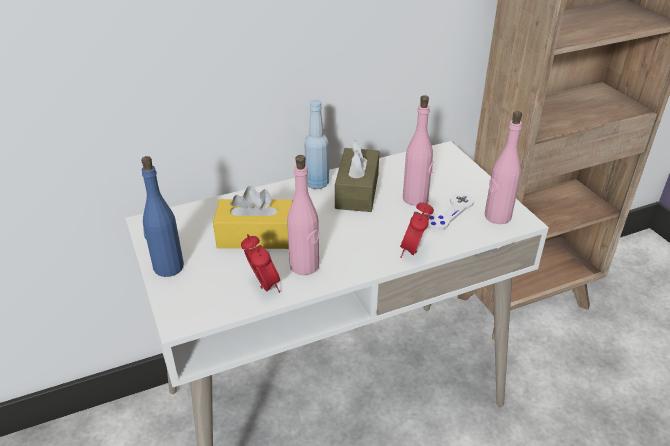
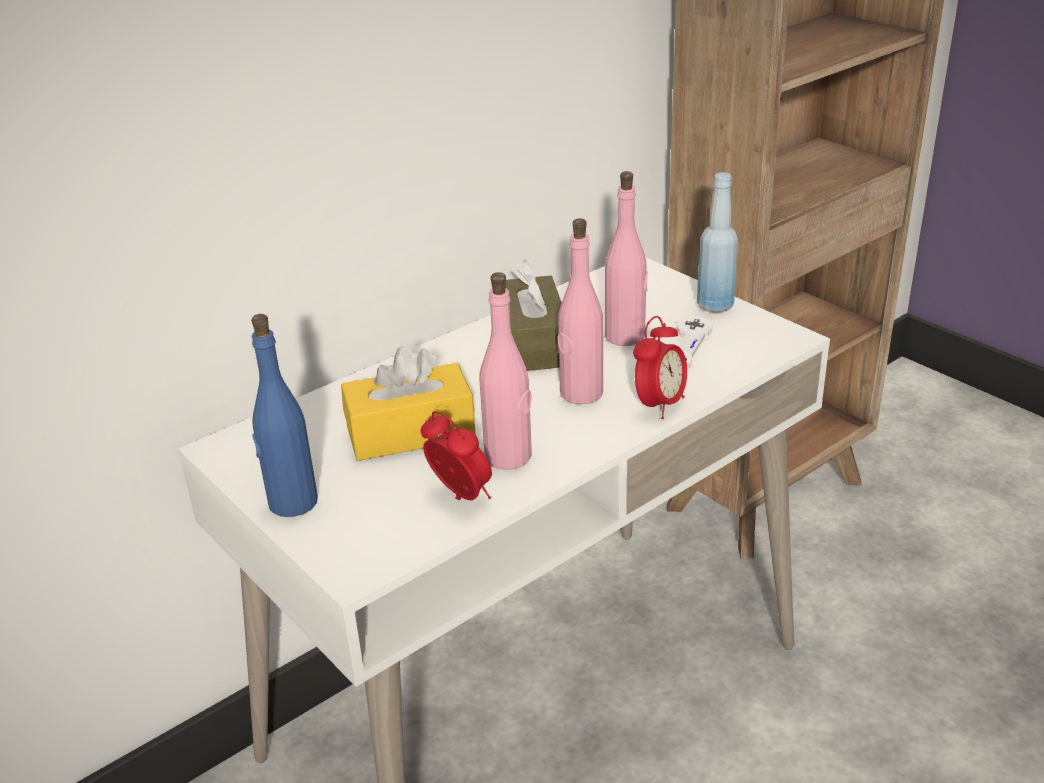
camera: 15 degrees left, 5 degrees down
(317, 184) = (466, 344): blue bottle -> blue bottle (715, 306)
(414, 251) = (659, 405): alarm clock -> alarm clock turned 150 degrees counterclockwise
(497, 216) = (753, 338): pink bottle -> pink bottle (580, 393)

